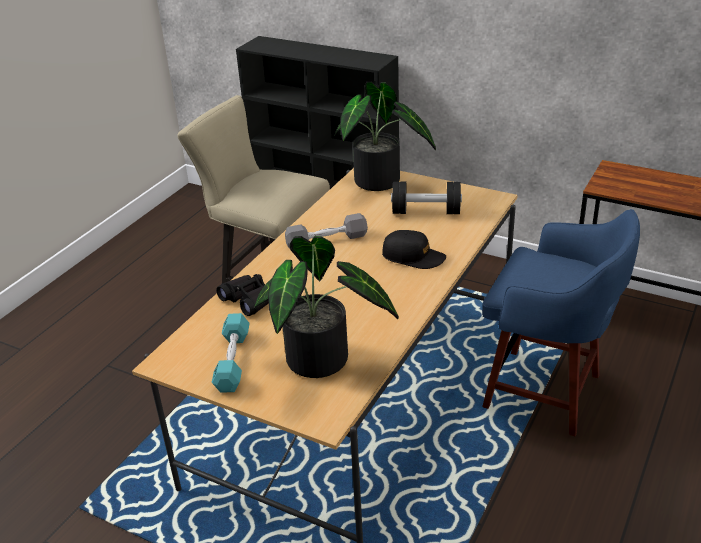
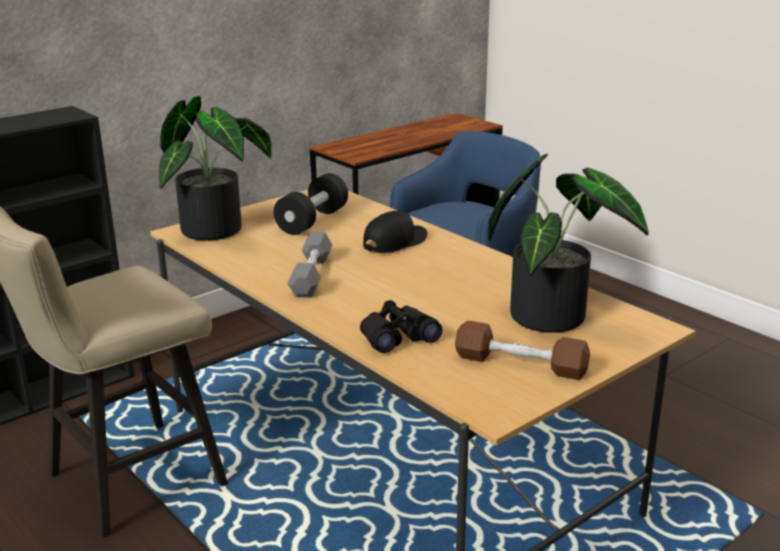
camera: 70 degrees left, 10 degrees down
(233, 361) = (520, 364): turquoise dumbbell -> brown dumbbell

